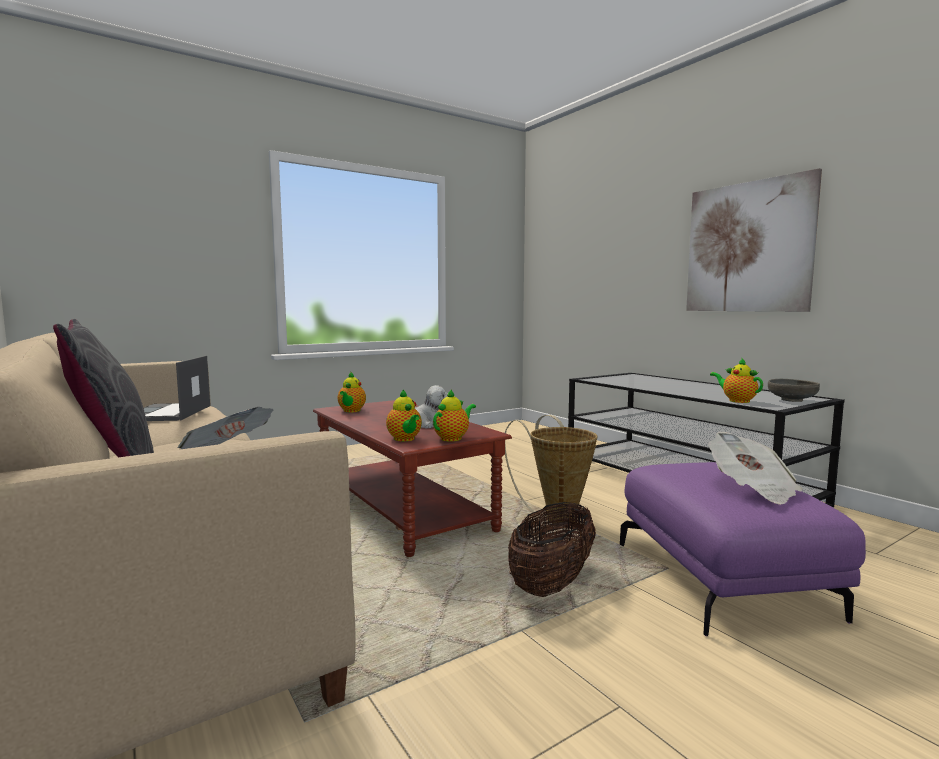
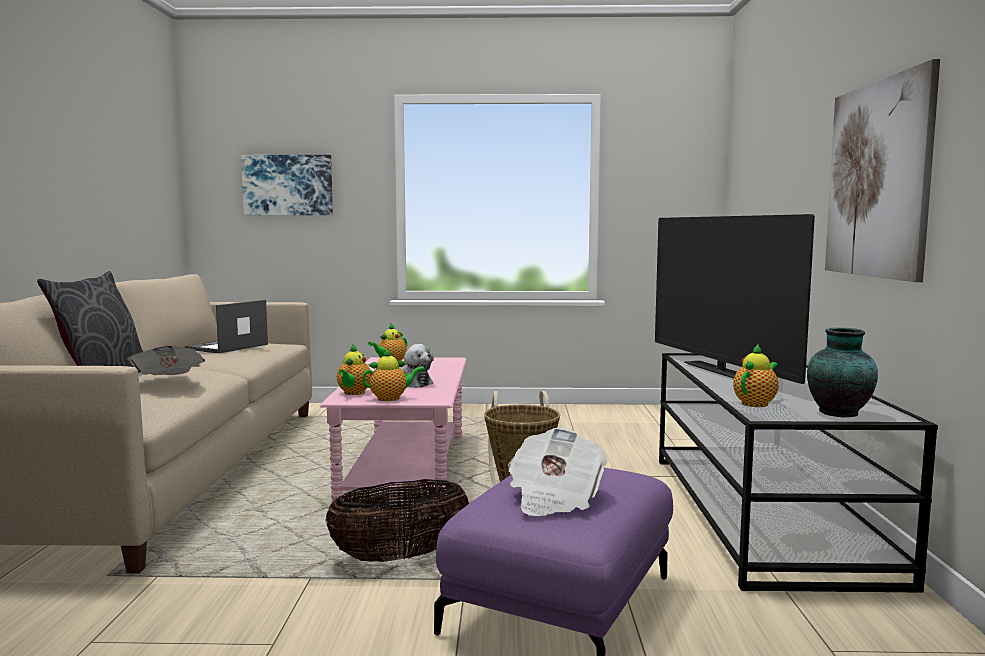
camera: 35 degrees right, 0 degrees up
(150, 233) = (288, 185): none -> picture
(402, 507) = (406, 467): brown coffee table -> pink coffee table
(646, 385) = (720, 371): none -> television
(737, 401) = (756, 403): teapot -> teapot turned 45 degrees clockwise
(792, 400) = (840, 413): grey bowl -> vase

